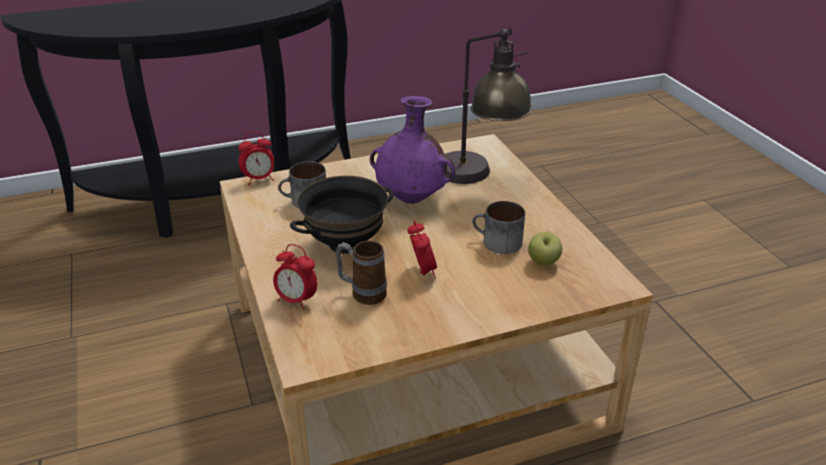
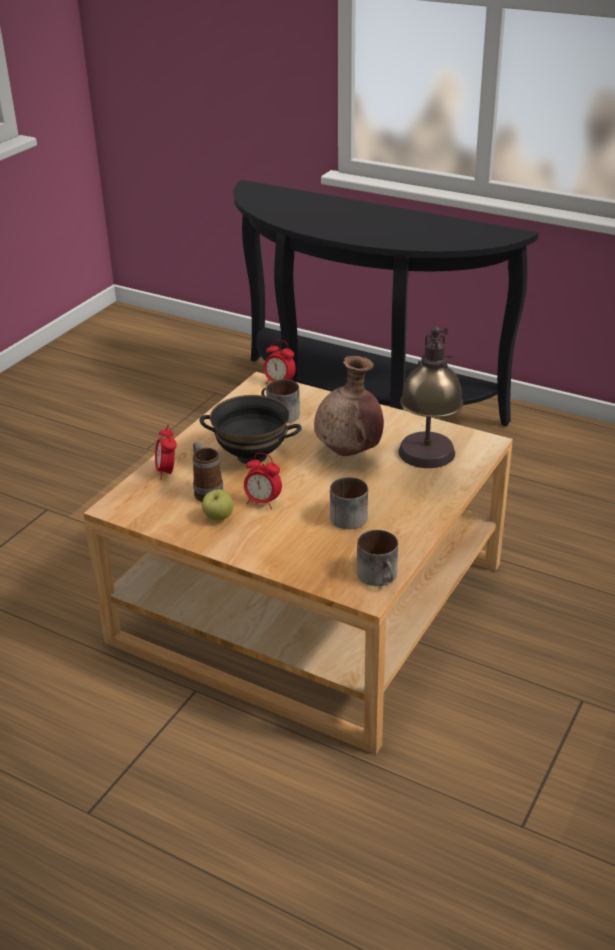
camera: 50 degrees right, 0 degrees up
(412, 199) = (349, 452): purple vase -> brown vase
(422, 272) = (262, 502): alarm clock -> alarm clock turned 75 degrees clockwise
(543, 262) = (349, 547): apple -> apple (218, 518)
(600, 267) = (381, 576): none -> mug

